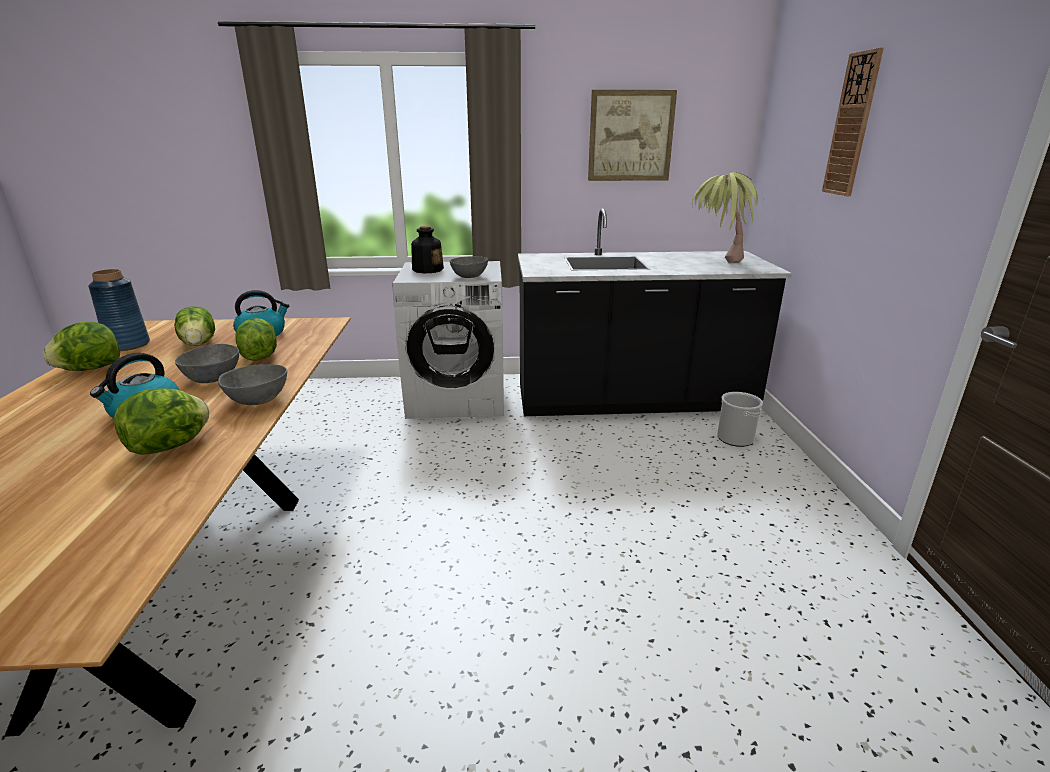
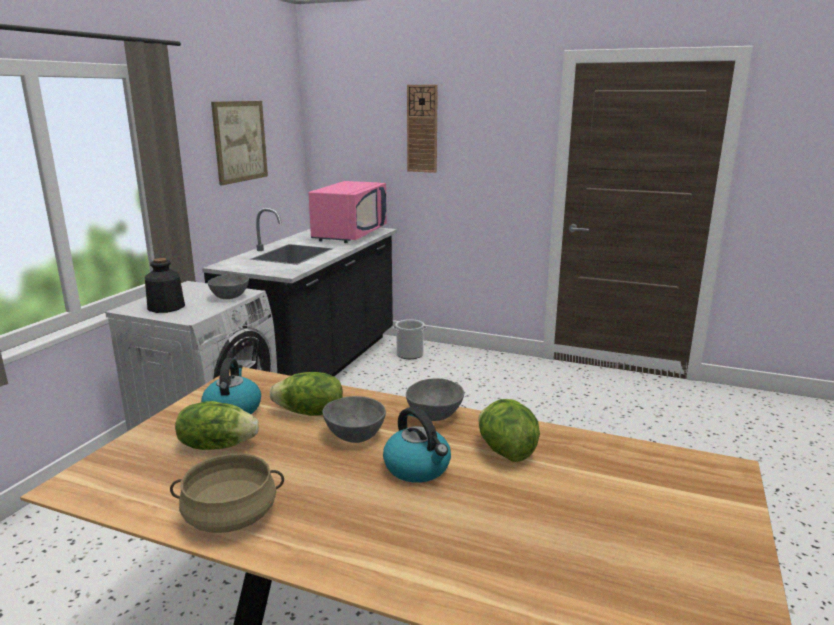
camera: 65 degrees left, 5 degrees down
(90, 369) = (231, 516): lettuce -> beige cooking pot
(128, 345) = (152, 496): blue vase -> none
(717, 264) = (350, 235): potted plant -> pink microwave

